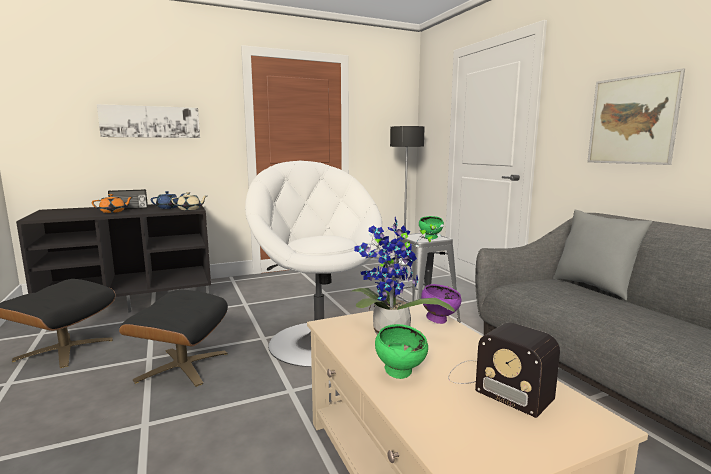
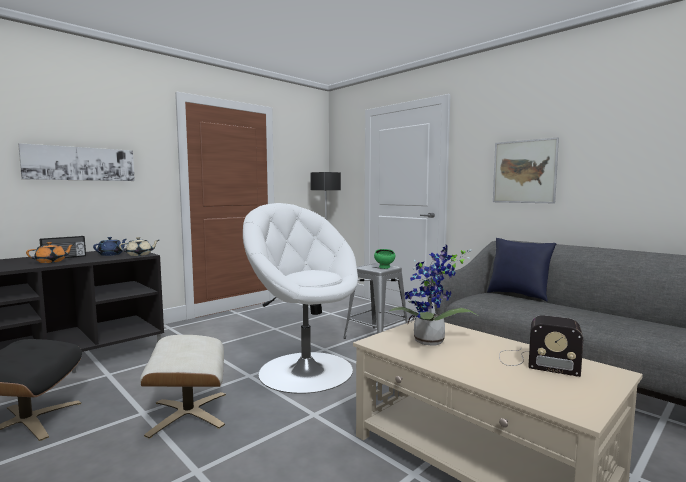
camera: 20 degrees left, 5 degrees down
(182, 366) = (188, 413): black ottoman -> beige ottoman
(401, 374) = (470, 366): green bowl -> none
(439, 320) = (451, 328): purple bowl -> none
(593, 287) = (518, 295): grey pillow -> blue pillow

